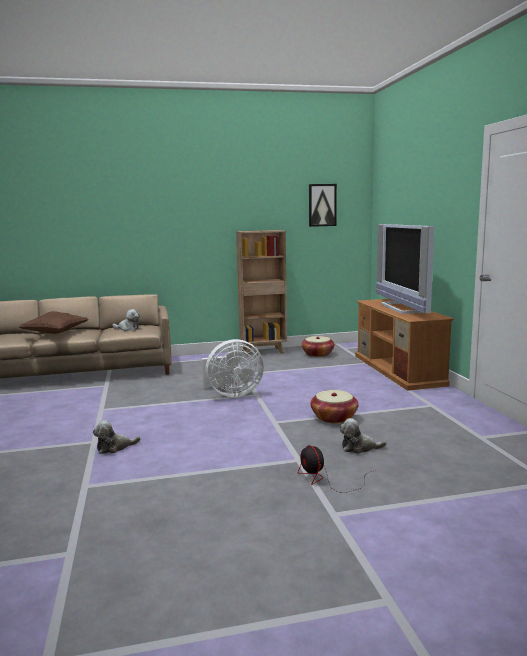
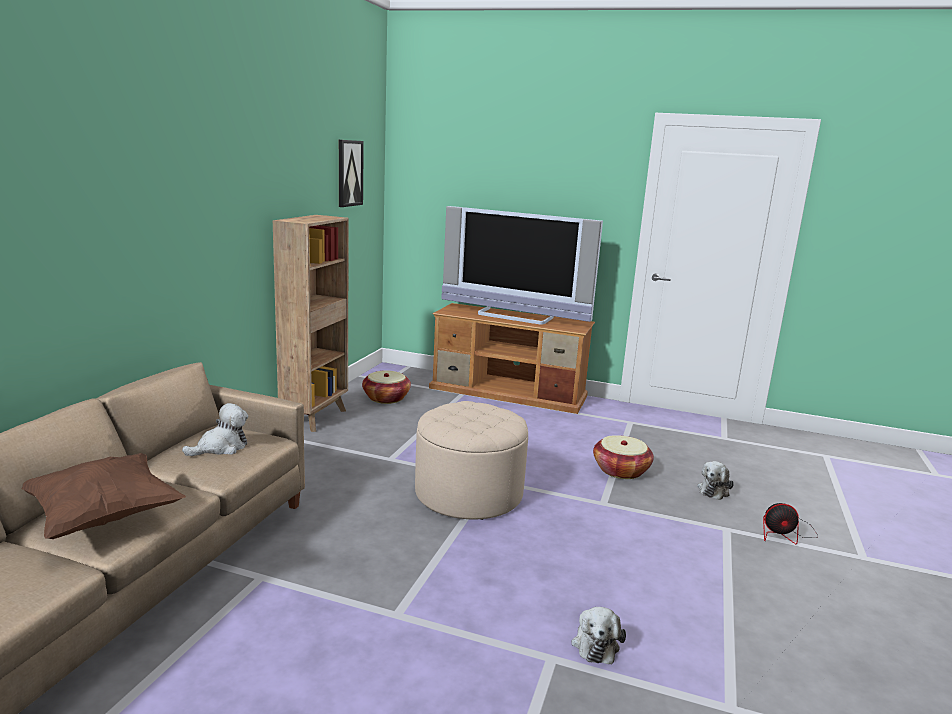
camera: 60 degrees left, 5 degrees up
(231, 394) = (468, 493): white fan -> beige ottoman

